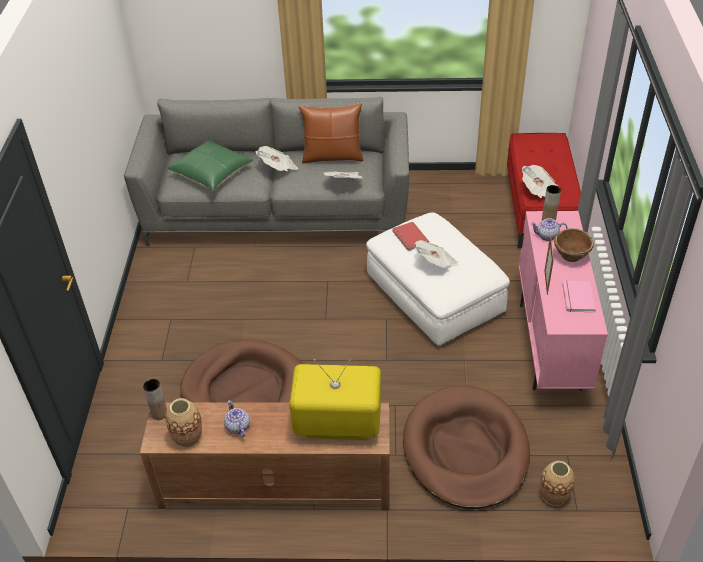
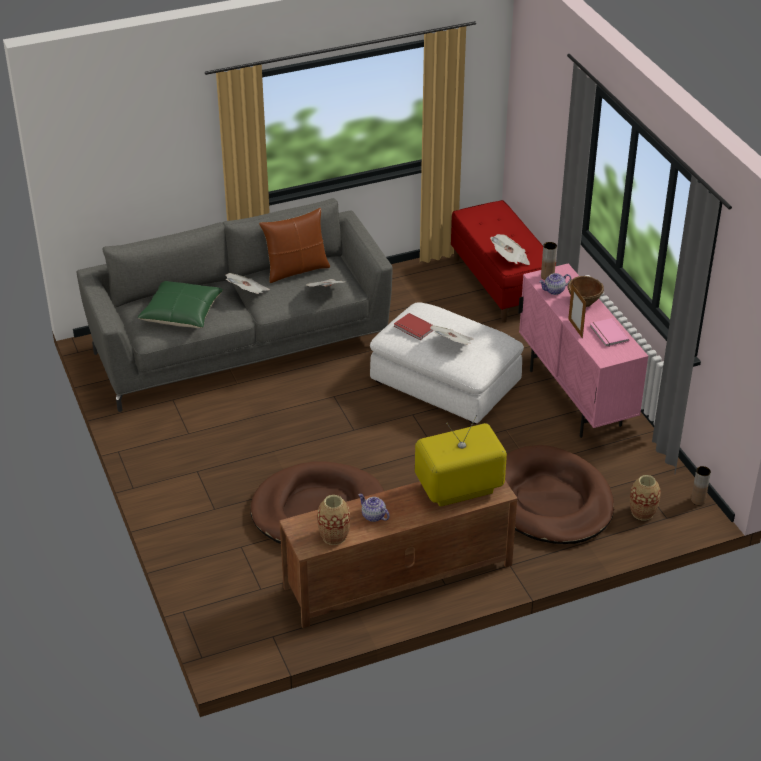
camera: 25 degrees left, 5 degrees down
(159, 413) = (294, 526): brown vase -> brown vase (698, 500)

